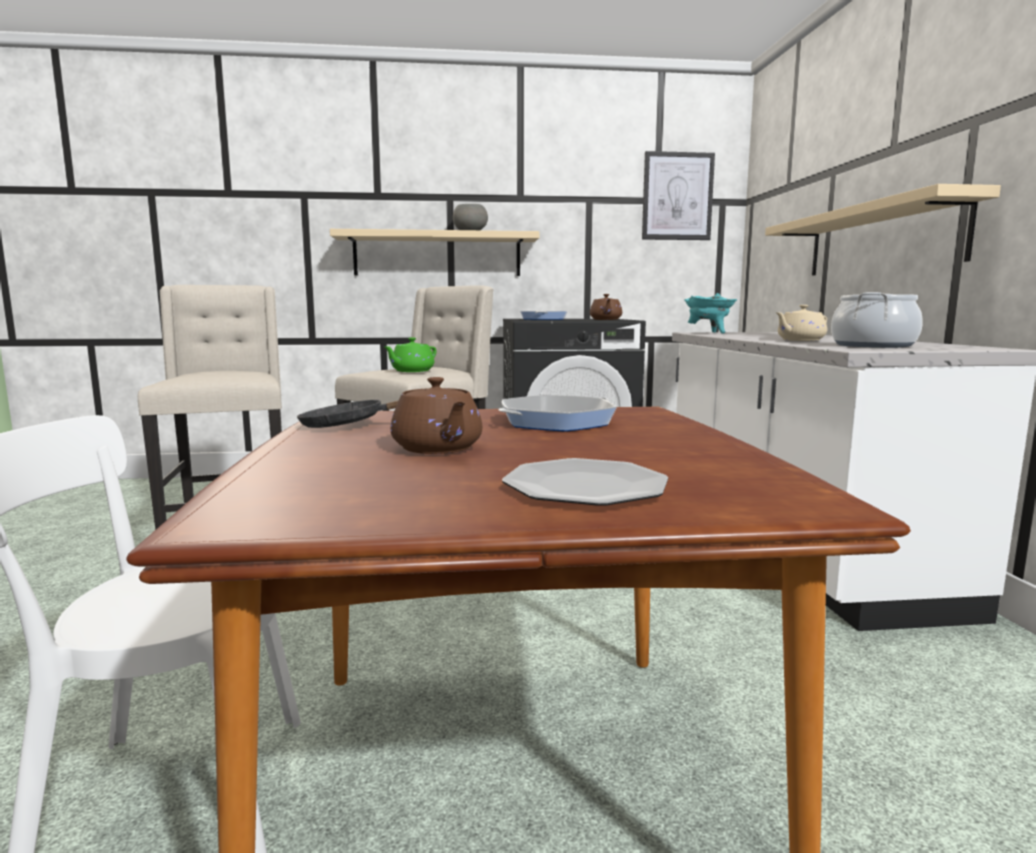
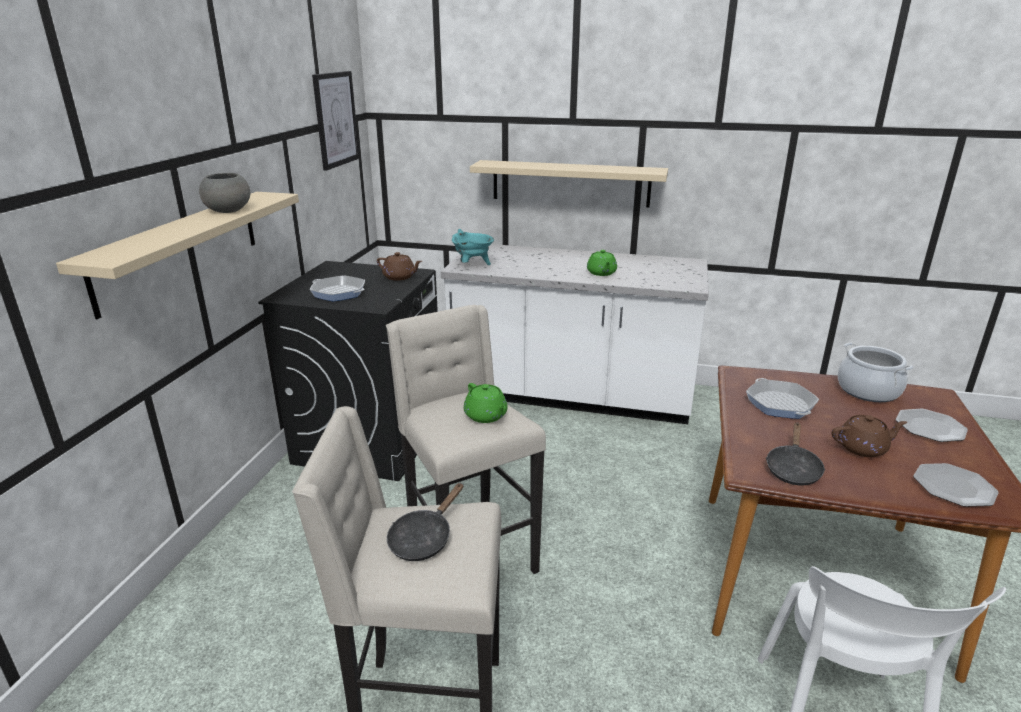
camera: 70 degrees left, 15 degrees up
(220, 373) = (424, 539): none -> black frying pan
(313, 487) = (954, 487): none -> plate
(800, 340) = (601, 273): beige teapot -> green teapot
(872, 345) = (664, 275): cooking pot -> cooking pot (868, 391)

